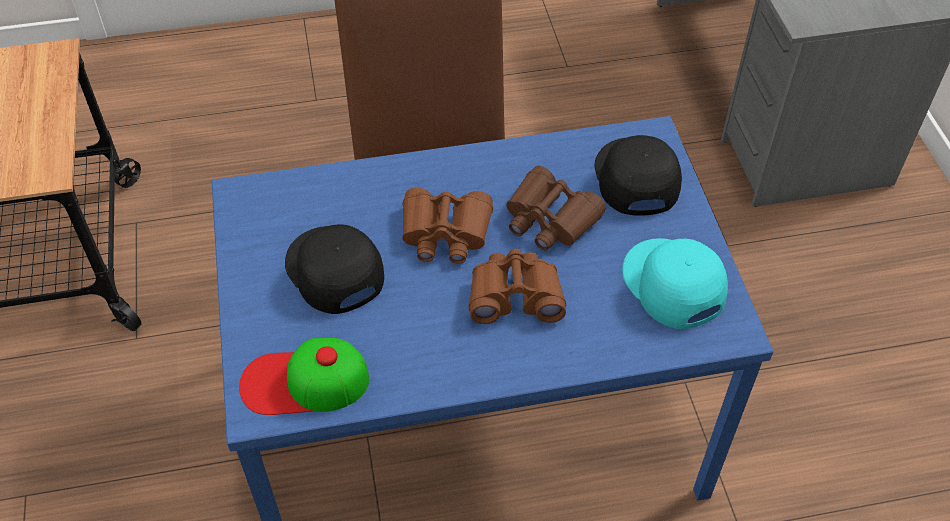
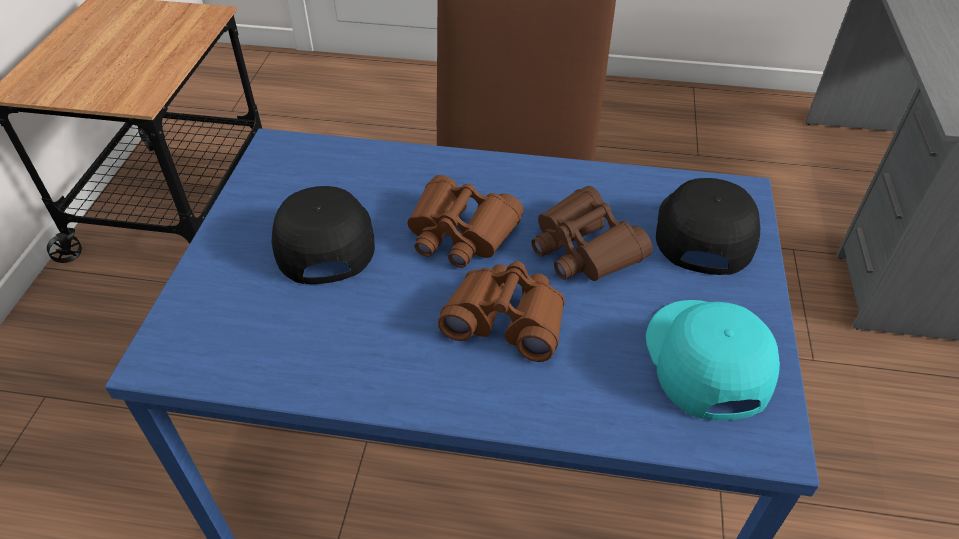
camera: 20 degrees right, 5 degrees down
(304, 382) = (224, 345): cap -> none

